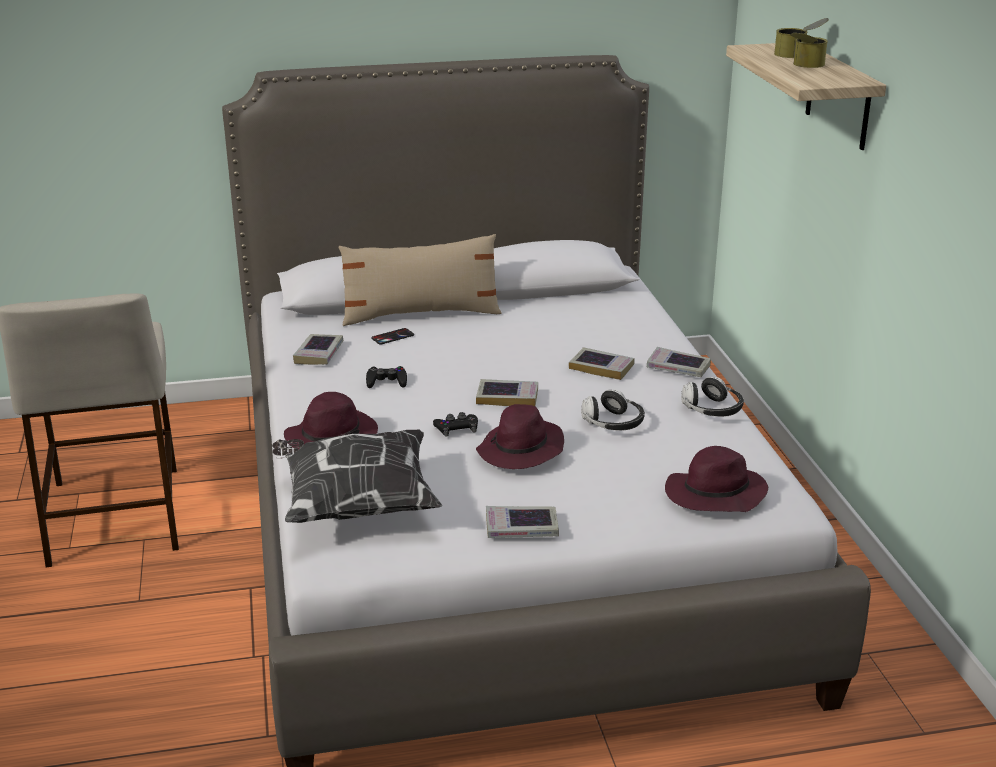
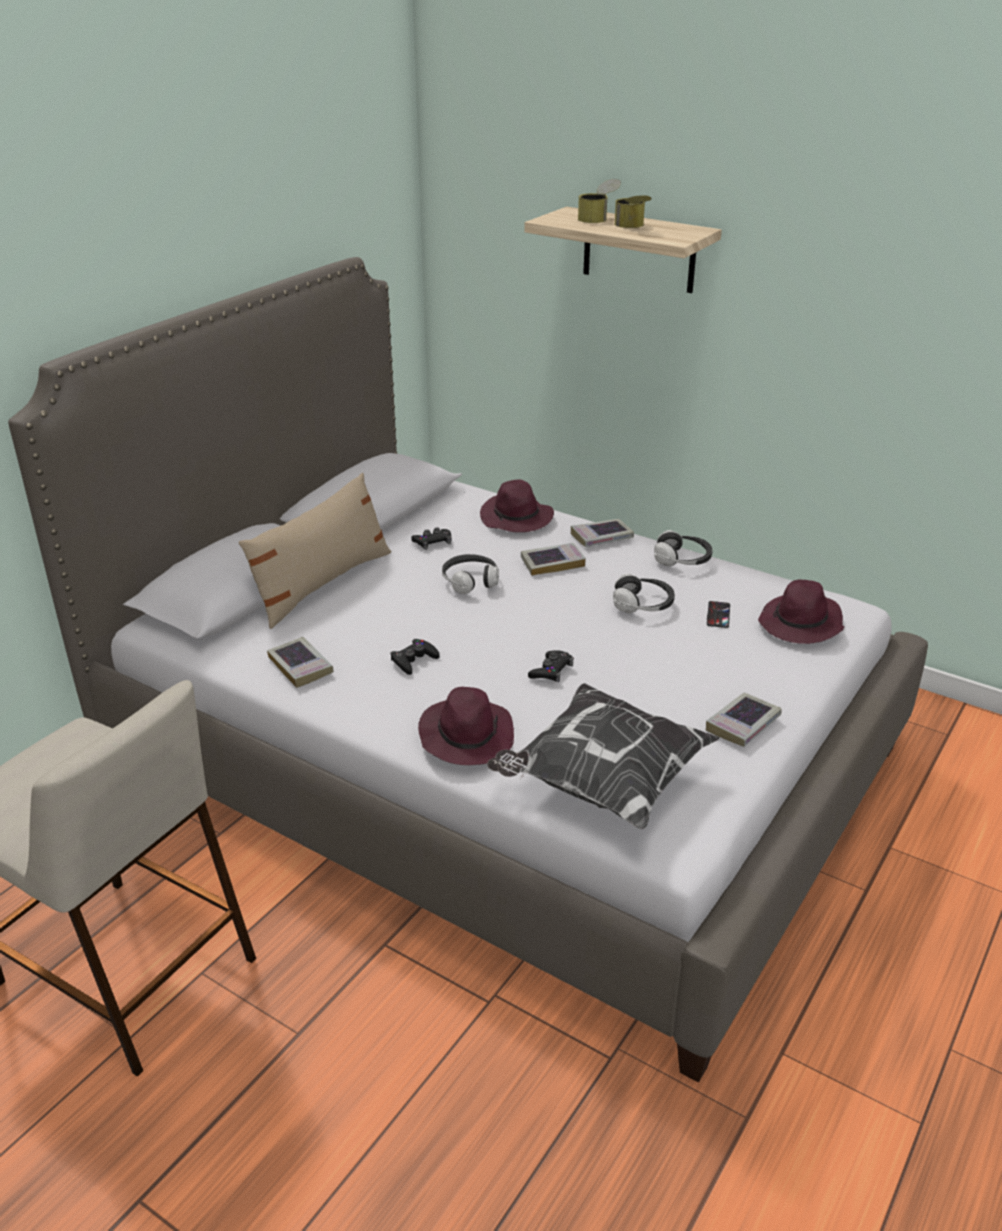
camera: 45 degrees left, 5 degrees up
(392, 337) = (337, 617): phone -> phone (718, 615)
(507, 397) = (535, 623): book -> none
(518, 354) = (470, 582): none -> headphones
(521, 451) = (629, 662): purple hat -> purple hat (517, 518)
(542, 319) = (432, 542): none -> black game controller

